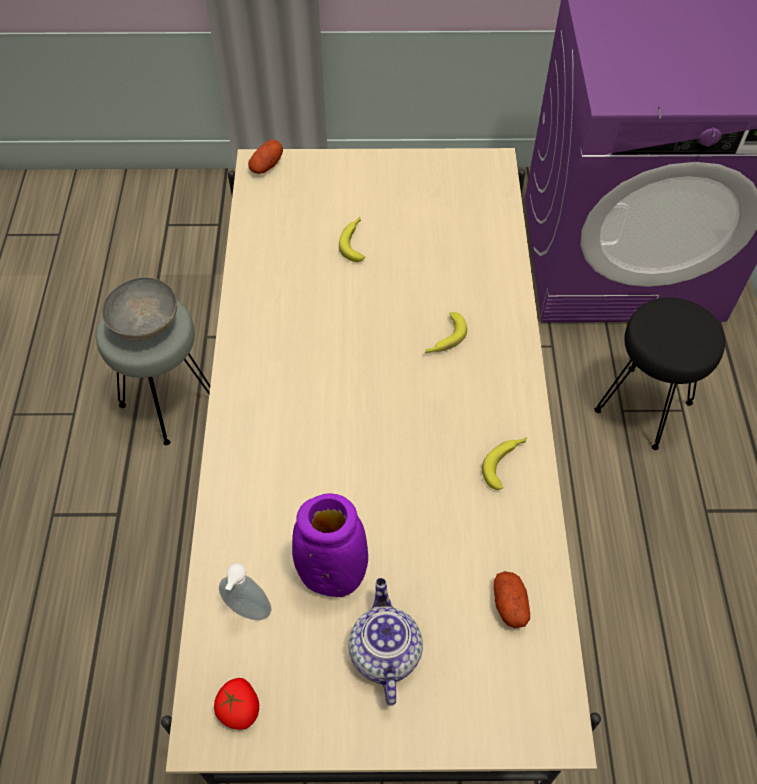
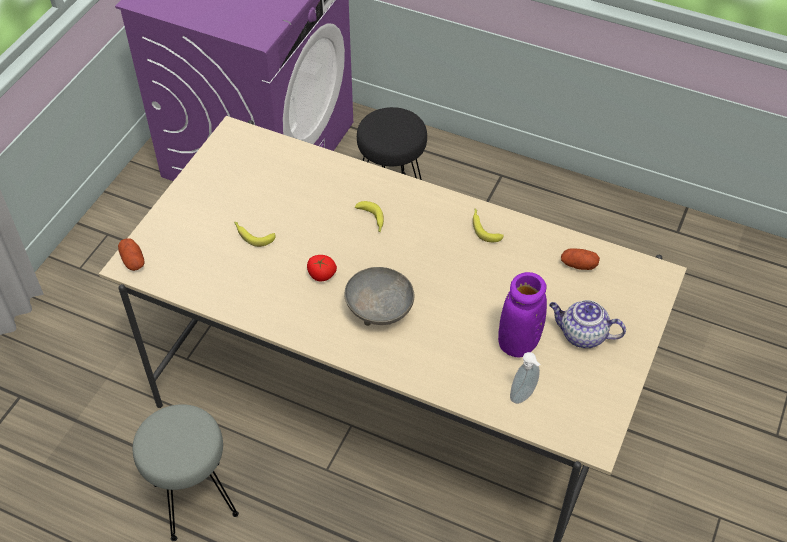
camera: 65 degrees left, 5 degrees down
(146, 327) = (180, 436): grey bowl -> grey bowl (380, 312)
(239, 708) = (587, 420): tomato -> tomato (321, 275)

